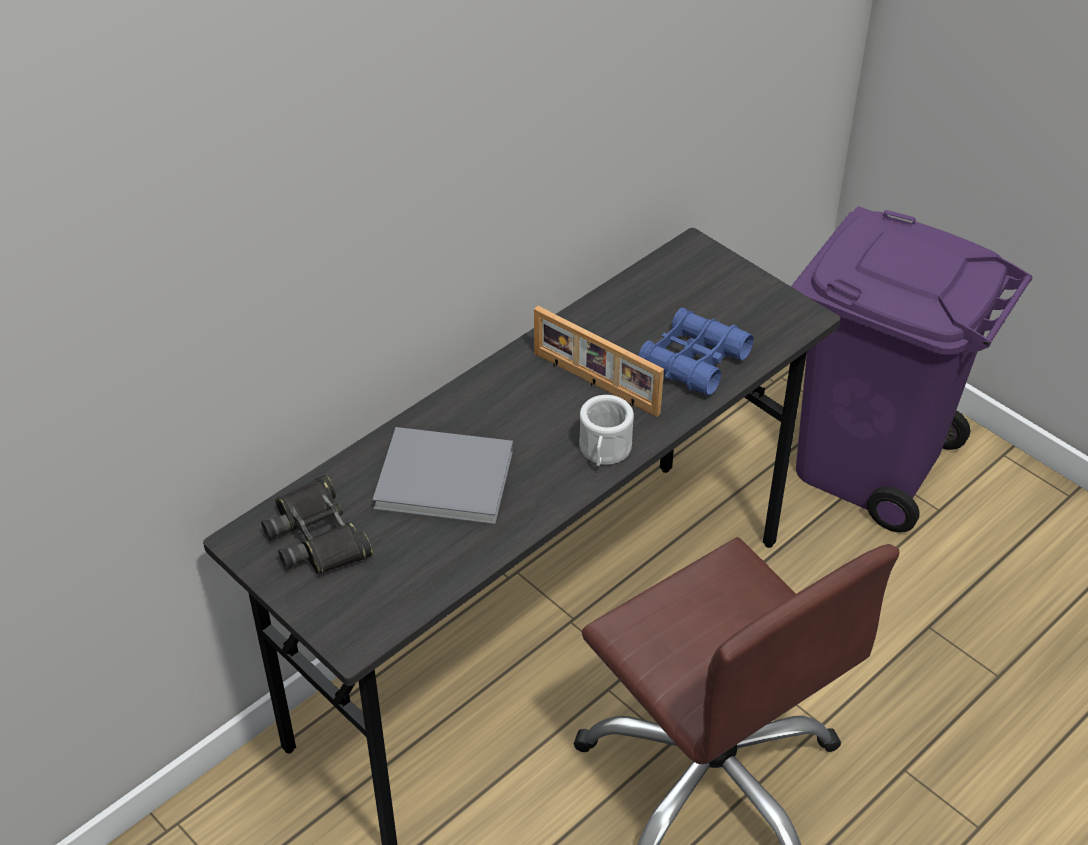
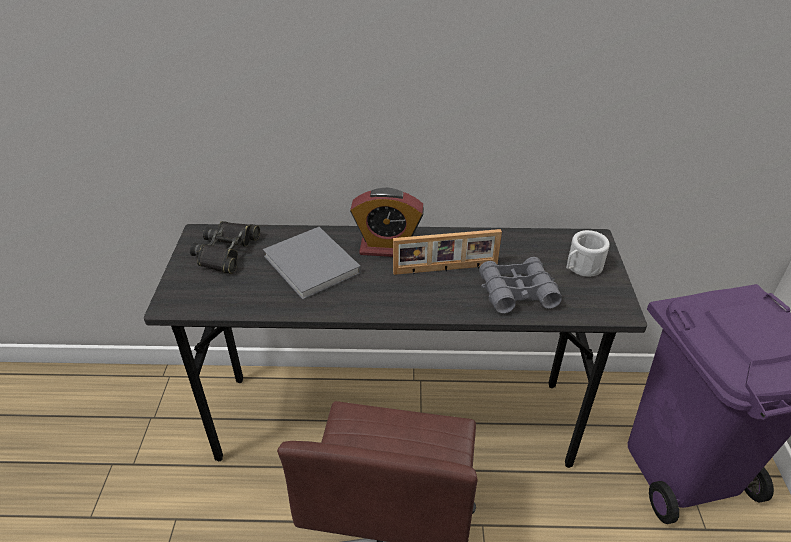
camera: 45 degrees right, 5 degrees down
(499, 401) = (387, 248): none -> alarm clock
(594, 384) = (445, 269): picture frame -> picture frame turned 90 degrees counterclockwise
(604, 451) = (404, 303): white mug -> white mug (581, 267)
(693, 361) = (517, 292): blue binoculars -> grey binoculars

